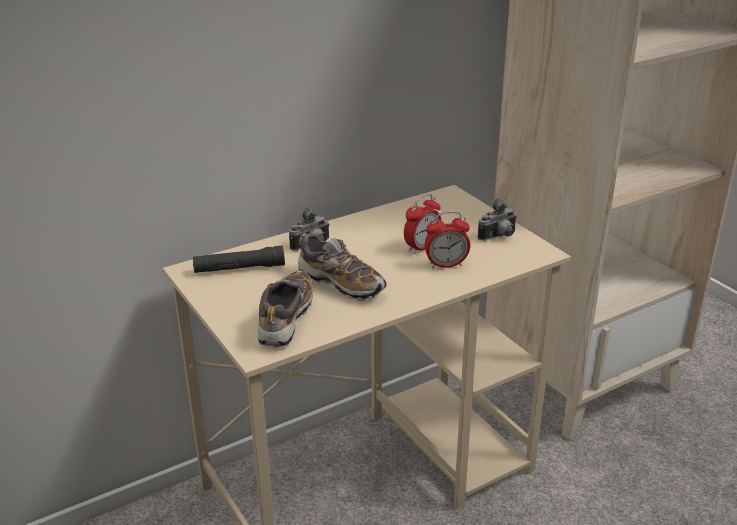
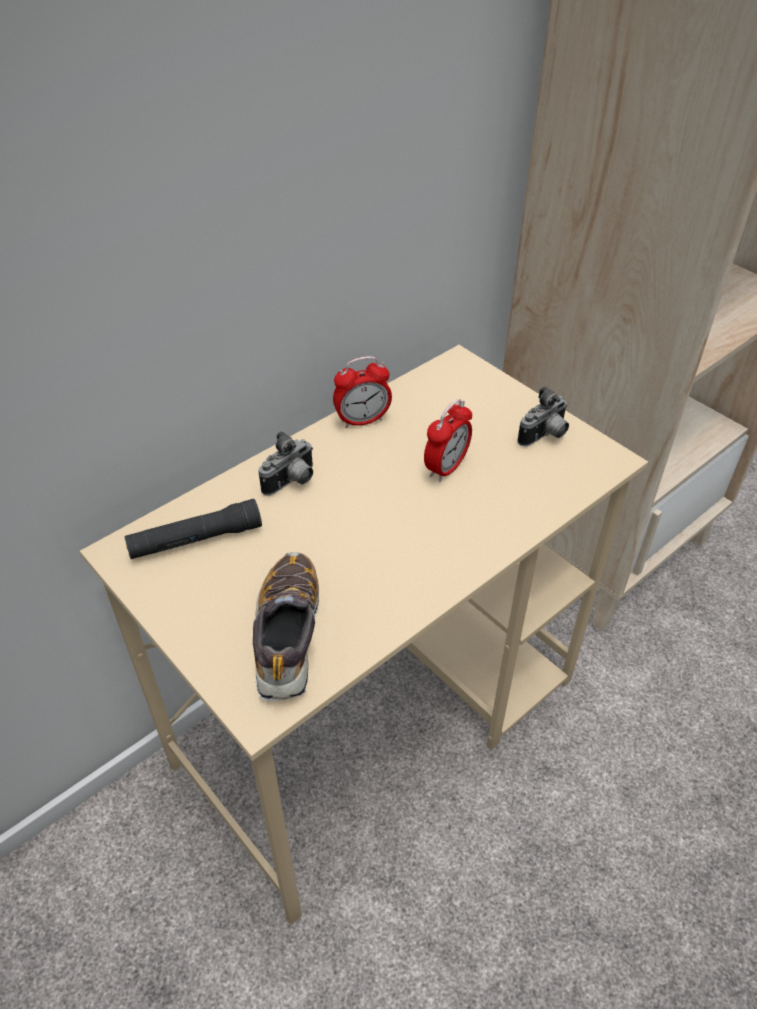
camera: 10 degrees left, 15 degrees up
(341, 284) = (351, 553): shoe -> none
(446, 265) = (488, 498): alarm clock -> alarm clock (362, 420)

